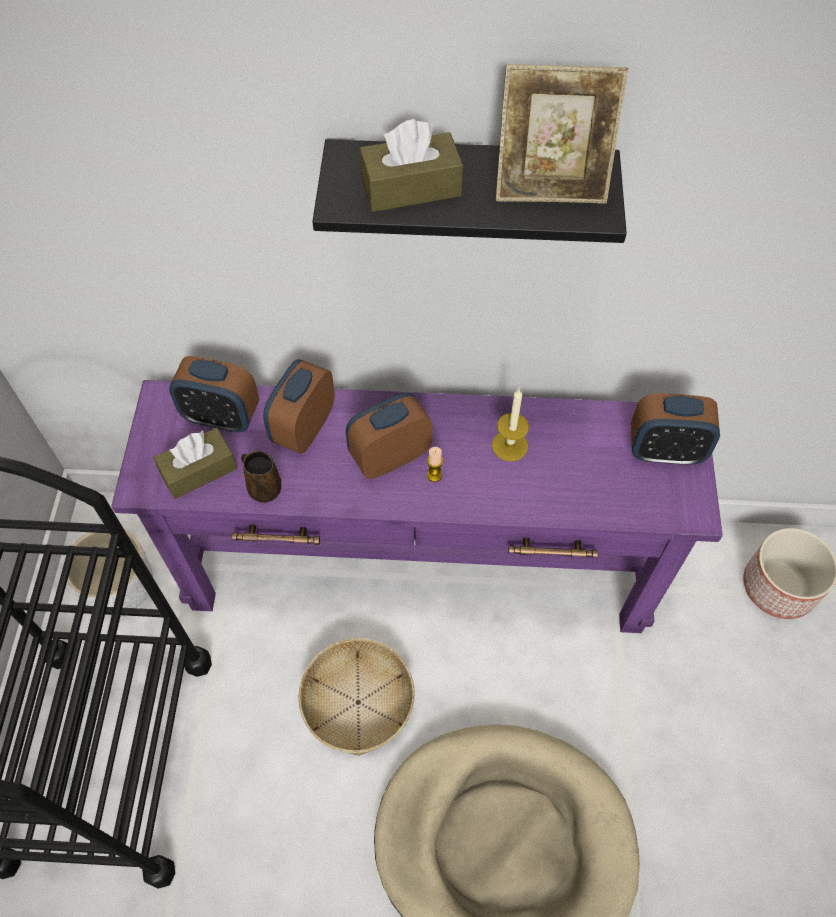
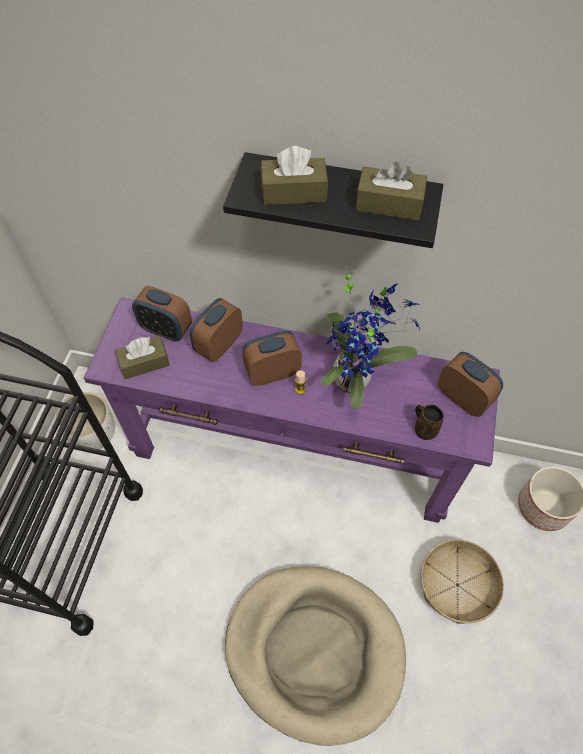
camera: 10 degrees right, 0 degrees up
(264, 488) = (184, 381): brown mug -> brown mug (424, 429)
(358, 702) = (234, 536): basket -> basket (457, 585)
(509, 445) = (355, 377): candle -> potted plant
(550, 187) = (389, 203): picture frame -> brown tissue box
(665, 451) = (463, 398): alarm clock -> alarm clock turned 150 degrees counterclockwise

